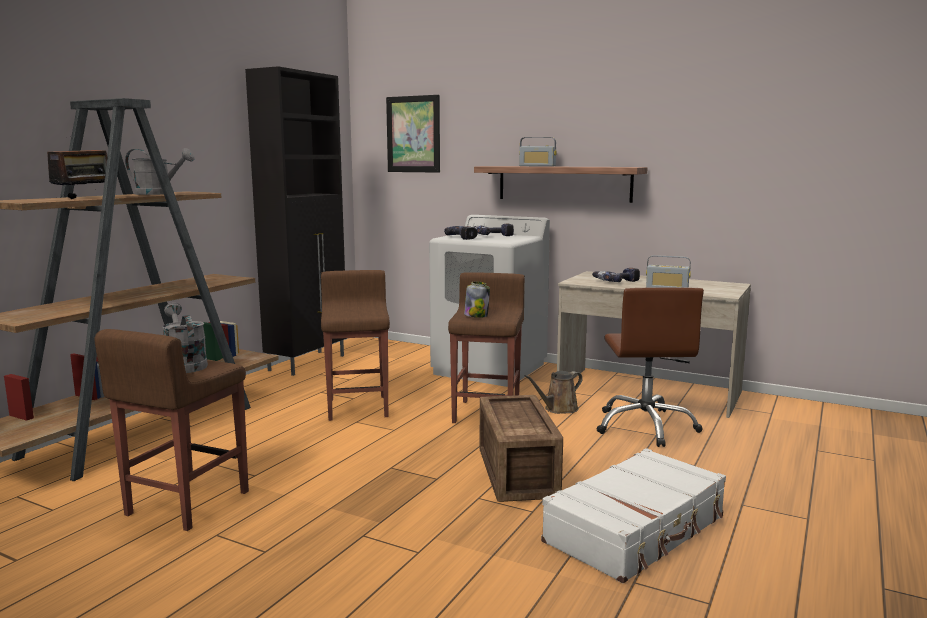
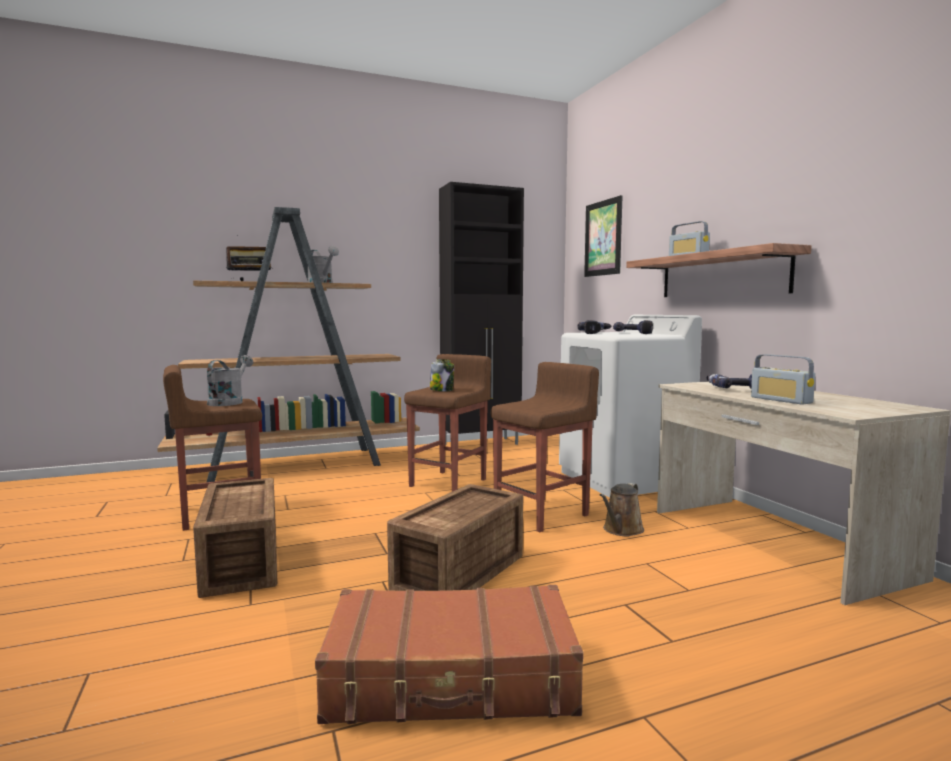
camera: 40 degrees right, 5 degrees down
(329, 532) = (239, 563): none -> crate
(476, 316) = (526, 404): jar -> jar (442, 390)
(558, 409) = (621, 530): brown watering can -> brown watering can turned 60 degrees counterclockwise
(636, 530) = (451, 678): white suitcase -> brown suitcase
(645, 426) = (693, 577): brown office chair -> none

